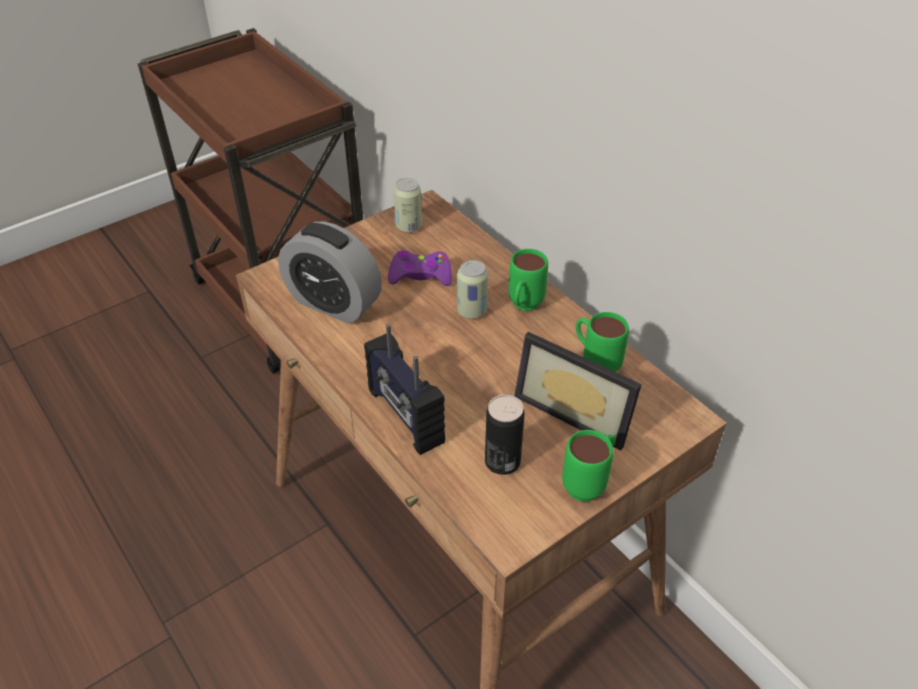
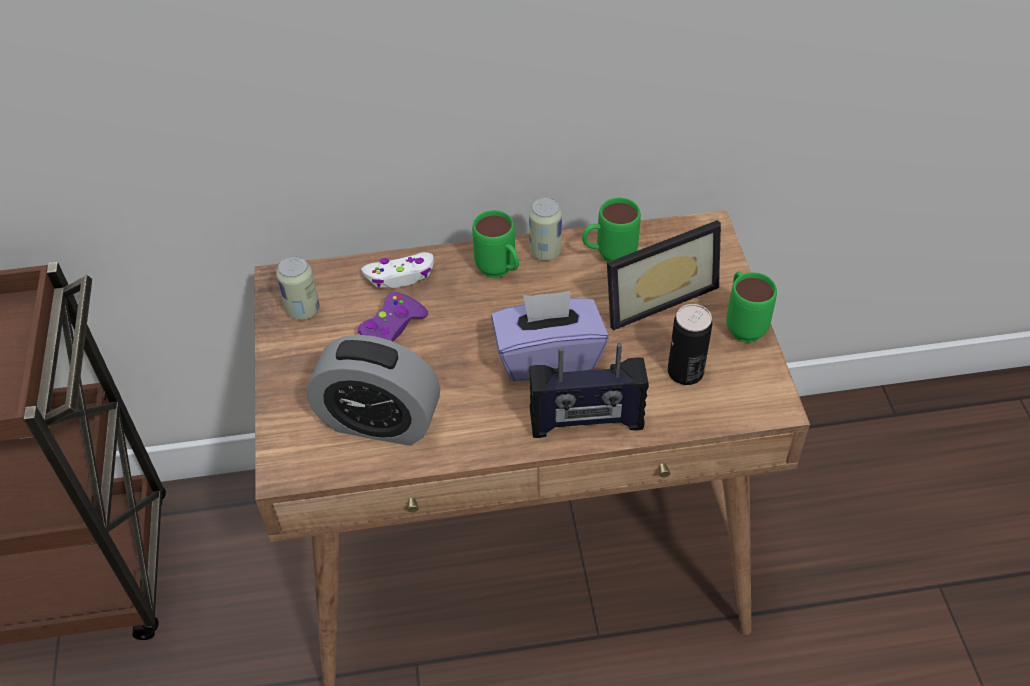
camera: 60 degrees left, 5 degrees up
(333, 303) = (379, 421): alarm clock -> alarm clock turned 45 degrees clockwise
(457, 367) = (548, 356): none -> purple tissue box
(472, 311) = (477, 313): can -> can (545, 251)
(477, 257) = (400, 276): none -> white game controller

